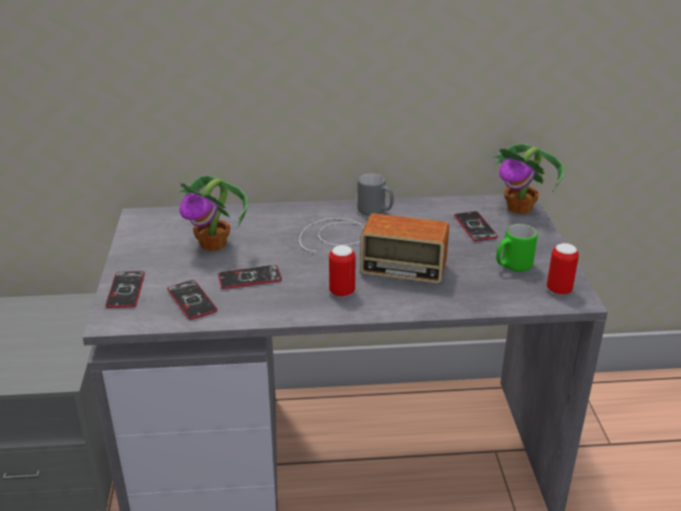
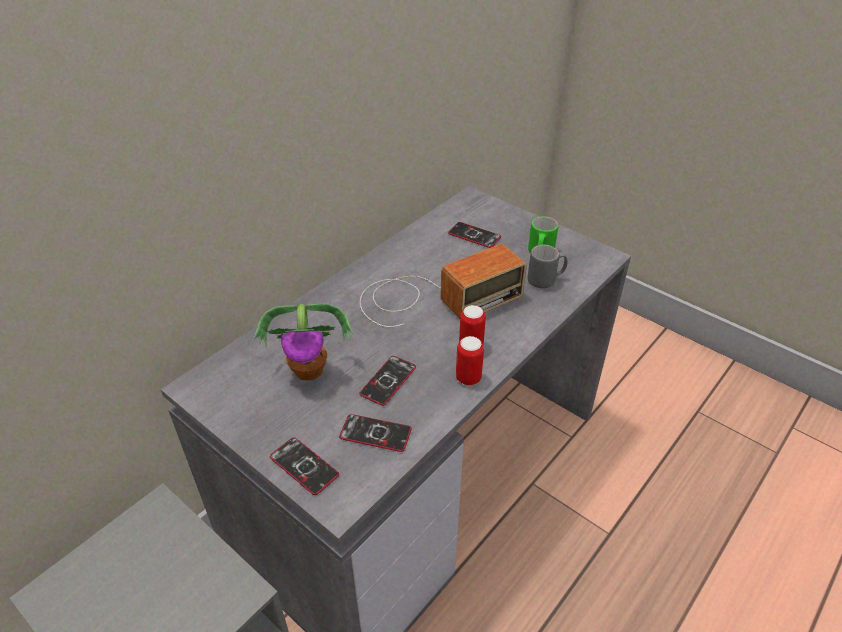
camera: 45 degrees left, 10 degrees up
(375, 212) = (390, 262): grey mug -> grey mug (546, 280)
(520, 208) = (479, 203): potted plant -> none
(559, 290) = (588, 256): can -> can (468, 378)

